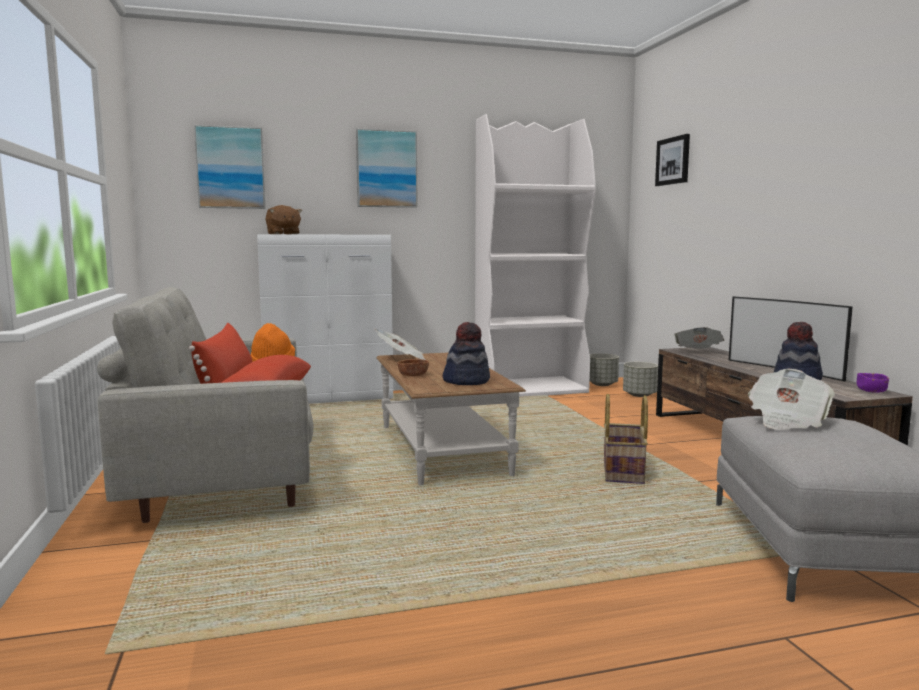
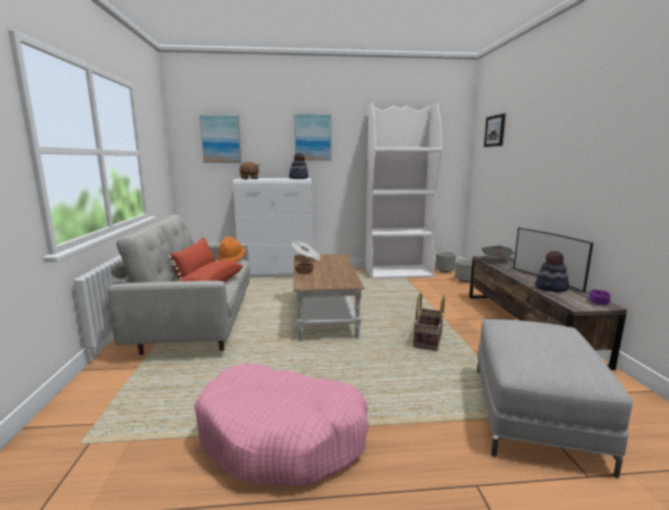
camera: 10 degrees right, 5 degrees up
(462, 609) = (283, 436): none -> pink dog bed
(466, 381) = (332, 279): hat -> hat (298, 178)
(787, 421) = (519, 328): newspaper -> none

